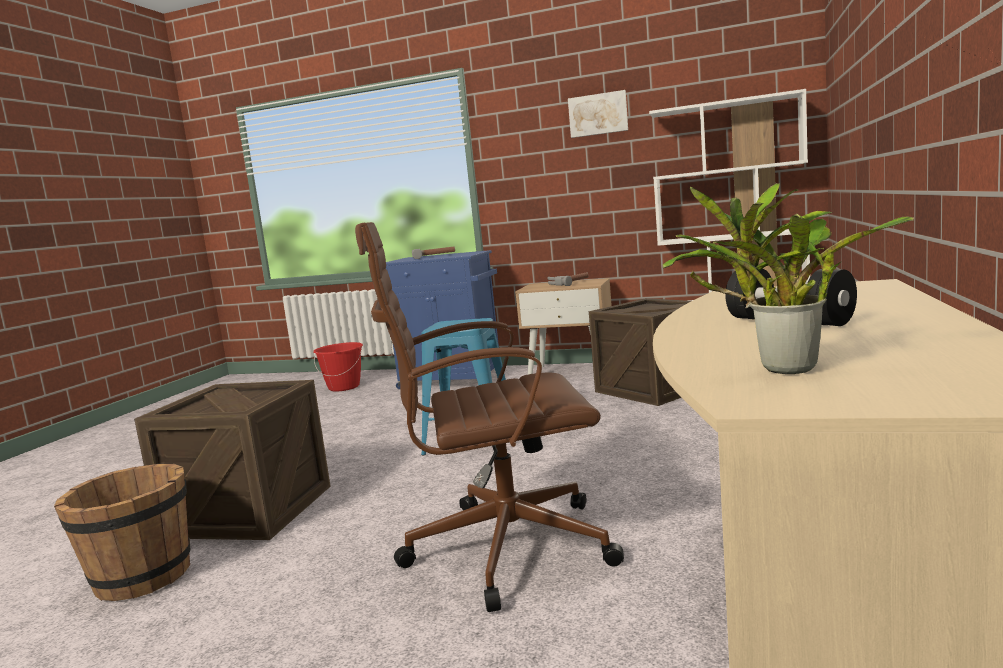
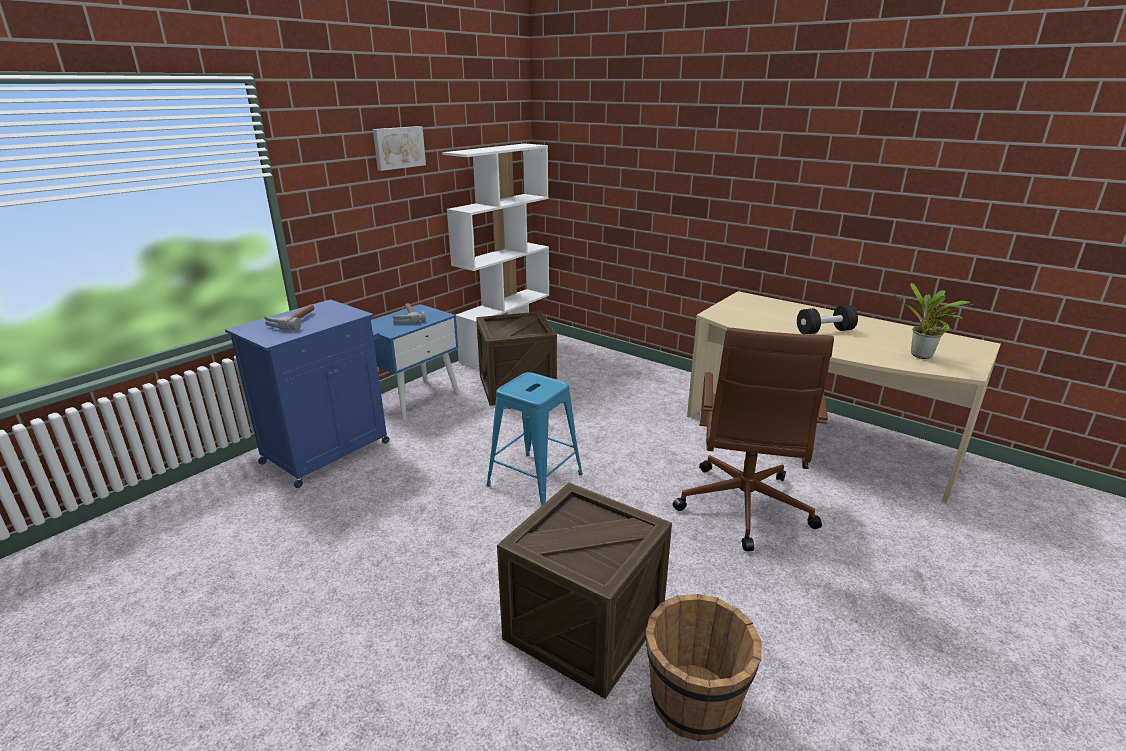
camera: 70 degrees left, 15 degrees up
(344, 387) = (206, 524): red bucket -> none
(571, 371) = (415, 397): beige nightstand -> blue nightstand

